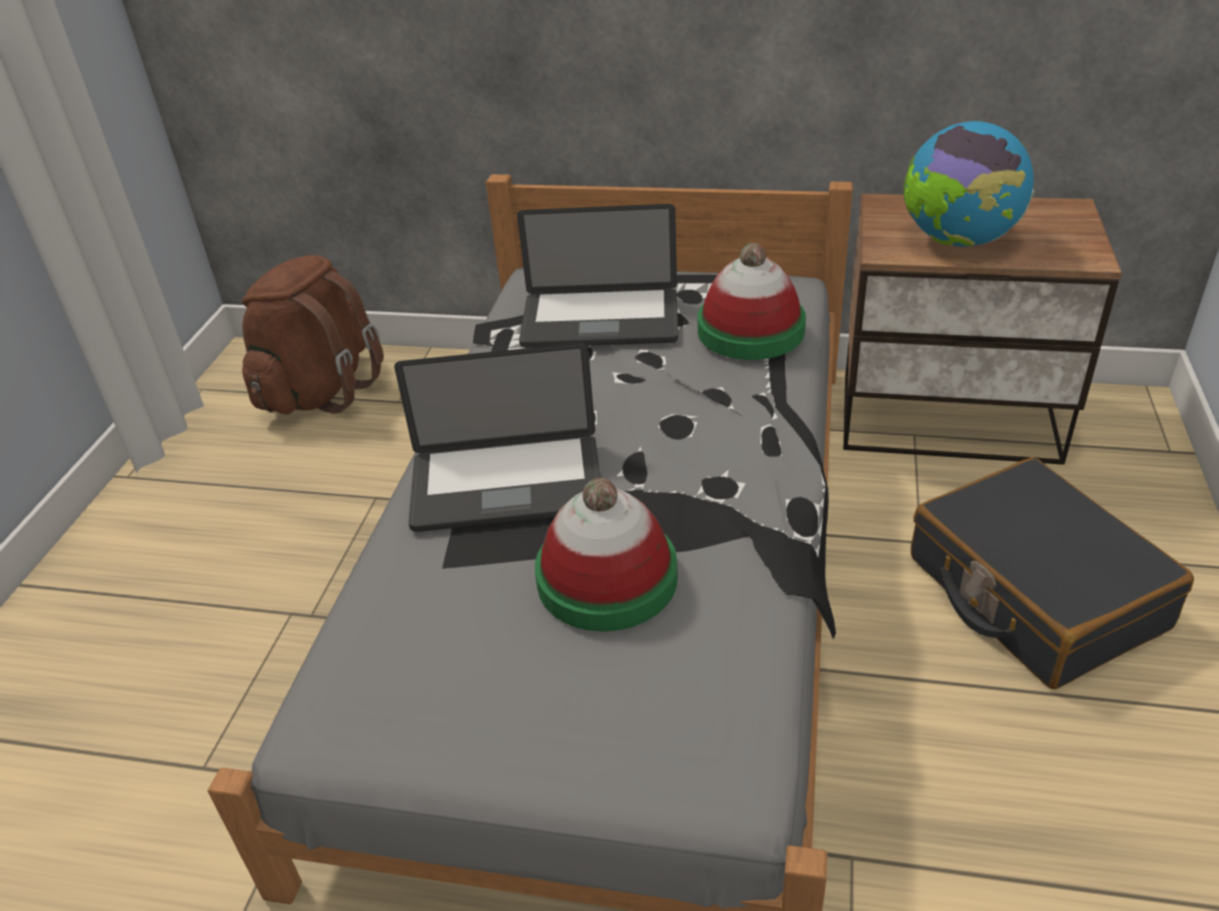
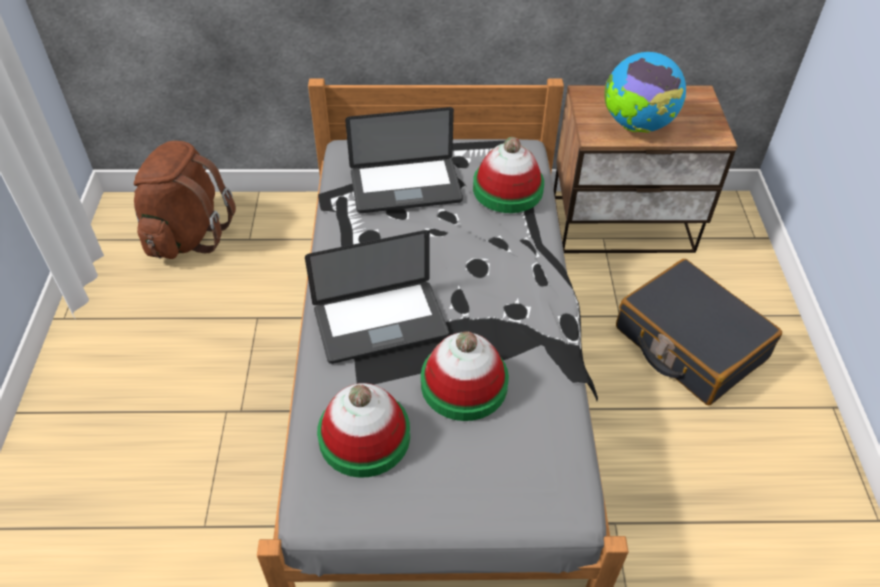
camera: 15 degrees left, 10 degrees up
(428, 636) = (364, 436): none -> hat

